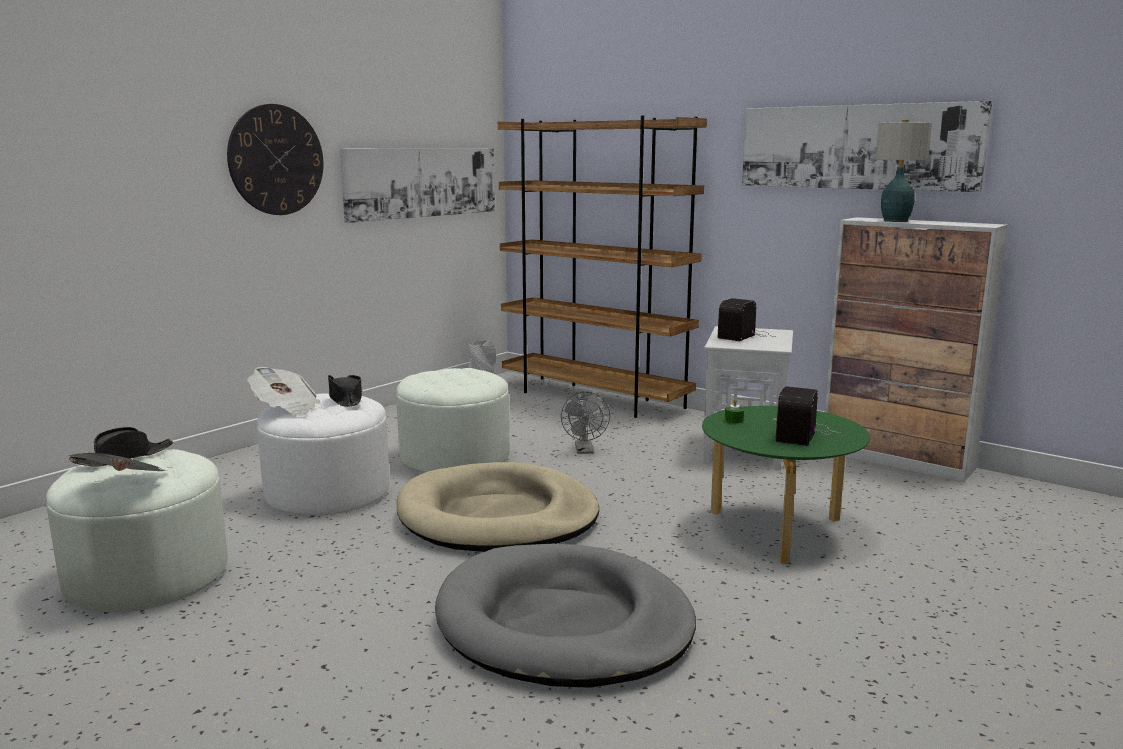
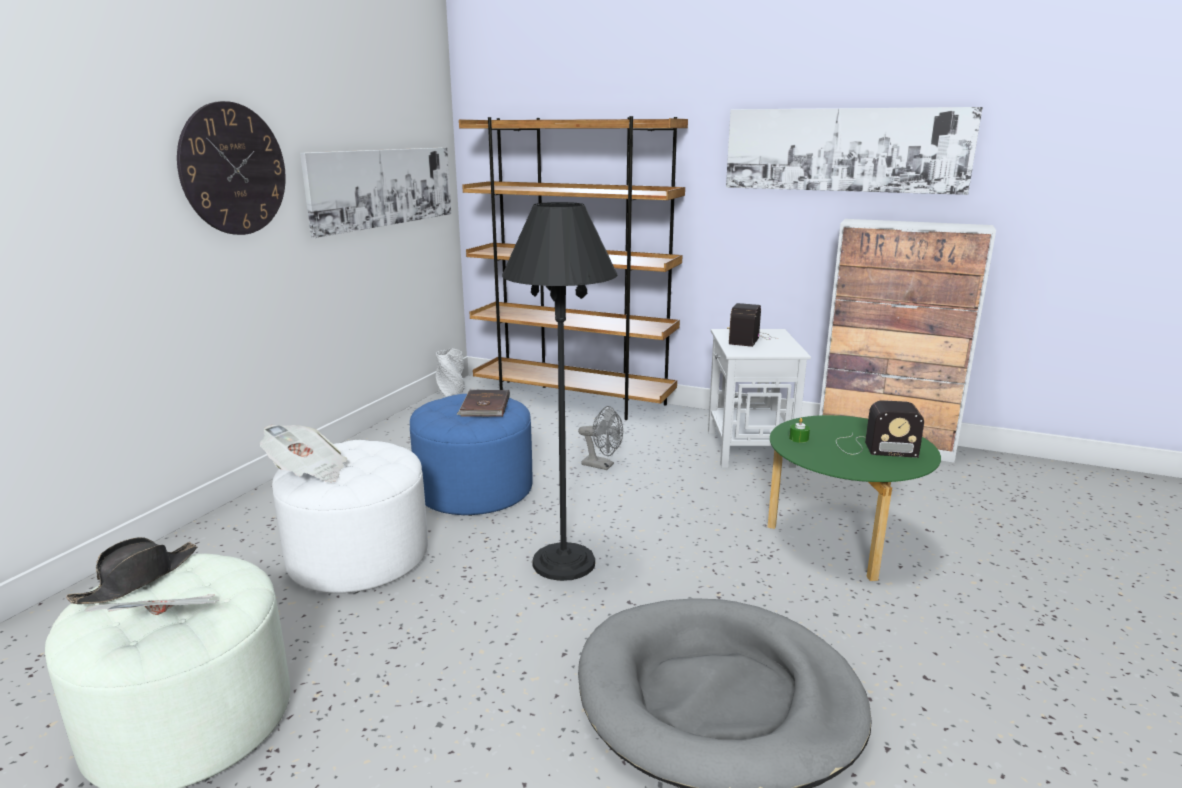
camera: 15 degrees left, 5 degrees up
(345, 399) = (370, 450): black hat -> none
(455, 457) = (474, 489): white ottoman -> blue ottoman
(465, 377) = (484, 406): none -> brown book
(497, 516) = (564, 562): beige dog bed -> black floor lamp
(585, 451) = (602, 465): grey fan -> grey fan turned 45 degrees counterclockwise
(802, 432) = (872, 447): radio -> radio turned 90 degrees counterclockwise
(895, 221) = (892, 223): table lamp -> none

